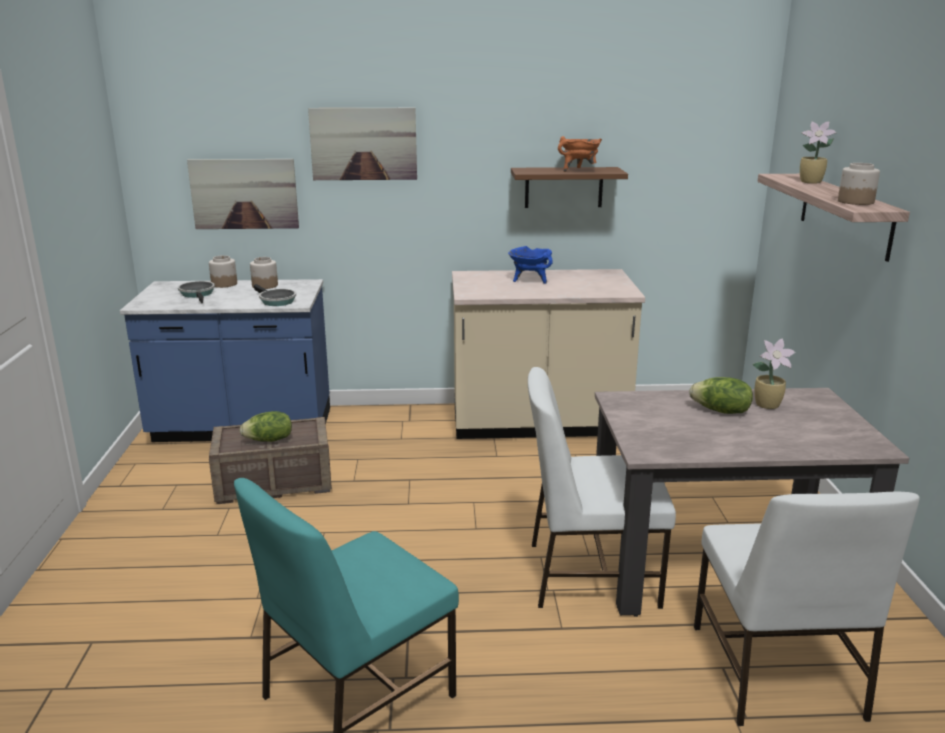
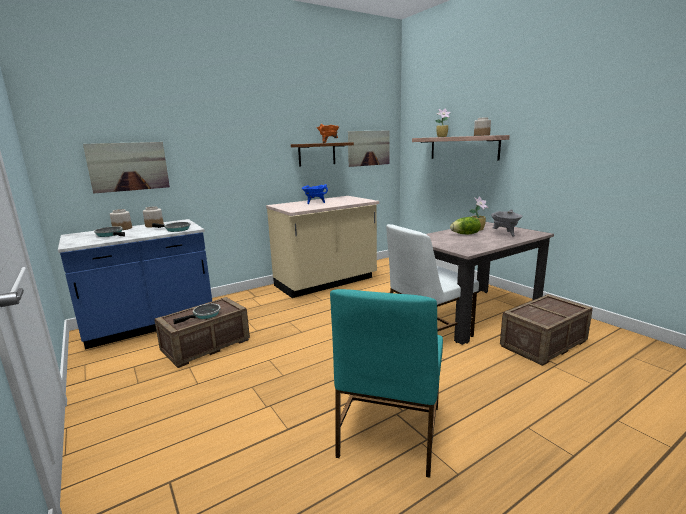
camera: 30 degrees left, 5 degrees down
(269, 440) = (205, 315): lettuce -> frying pan
(363, 144) = (207, 131): picture -> picture (369, 148)
(775, 673) = (543, 344): white chair -> crate
(798, 431) = (505, 234): none -> grey cooking pot

